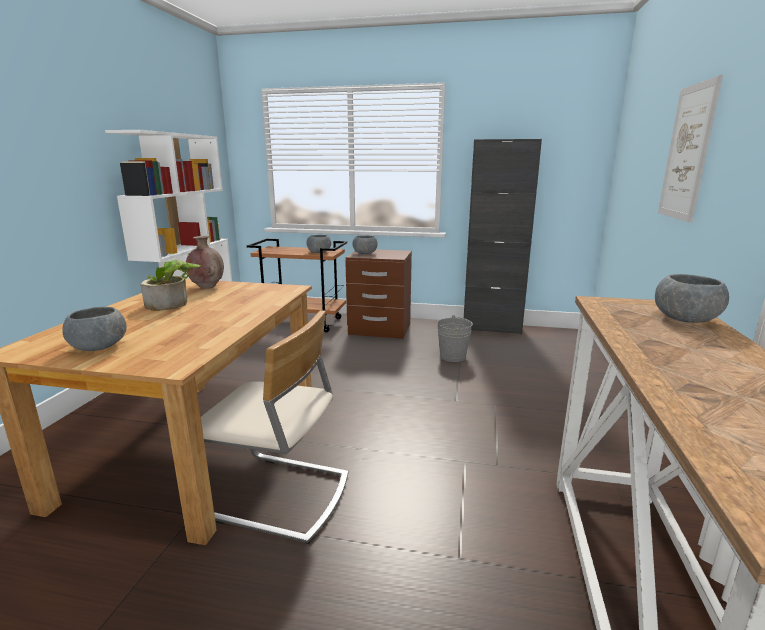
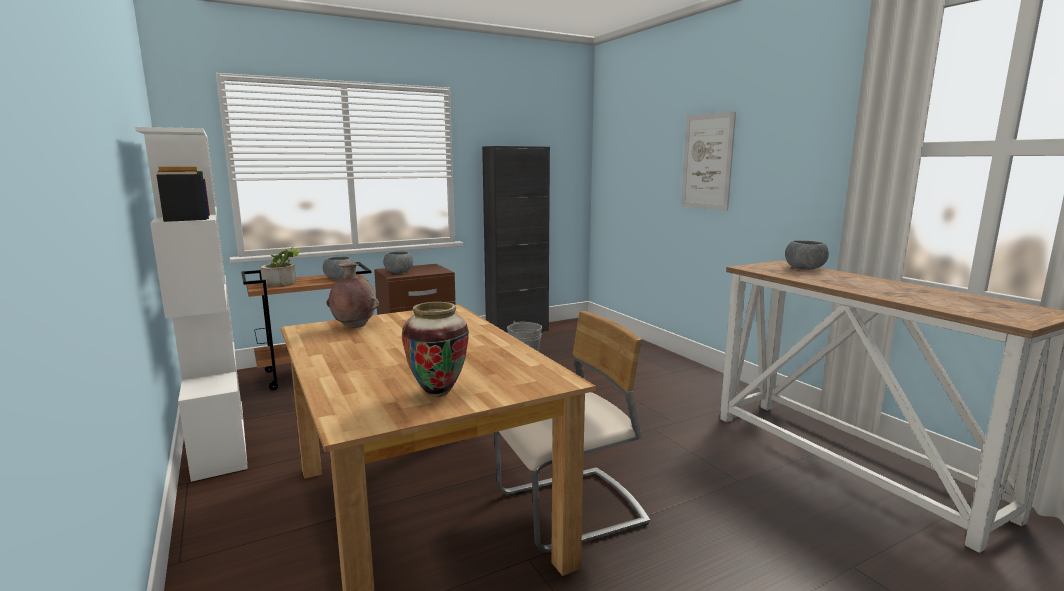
camera: 40 degrees left, 5 degrees down
(99, 347) = (438, 393): grey bowl -> vase
(173, 304) = (374, 346): potted plant -> potted plant (283, 283)

